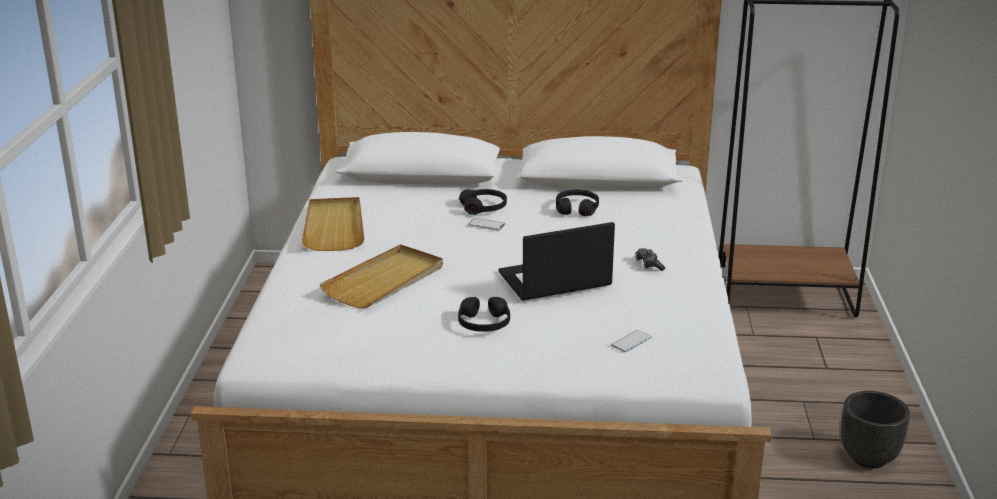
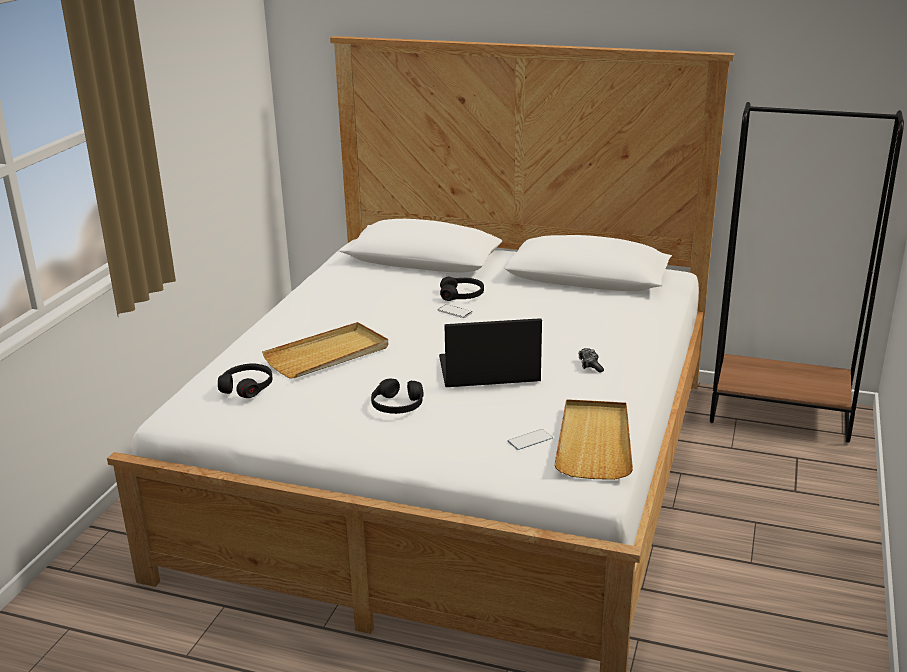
camera: 15 degrees right, 0 degrees up
(334, 227) = (316, 301): beige tray -> beige tray (594, 442)
(577, 209) = (549, 304): black headphones -> black headphones (247, 387)
(869, 458) = (803, 592): black planter -> none

